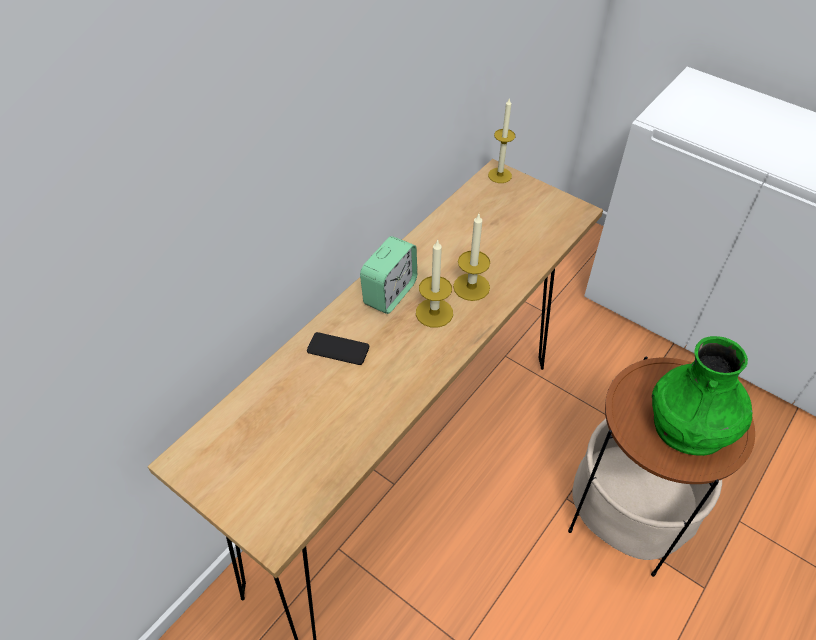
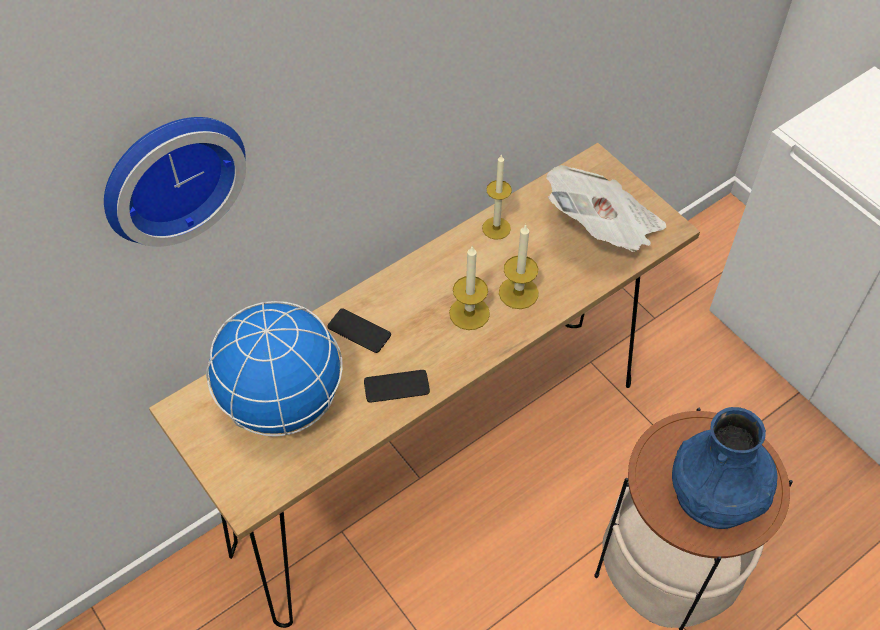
camera: 15 degrees right, 5 degrees up
(136, 194) = (169, 173): none -> wall clock
(284, 430) = (283, 403): none -> globe
(389, 391) = (396, 386): none -> phone
(390, 293) = (430, 282): alarm clock -> none
(499, 175) = (598, 165): candle -> candle (496, 228)
(524, 222) = (603, 229): none -> newspaper
(690, 424) = (716, 493): green vase -> blue vase

